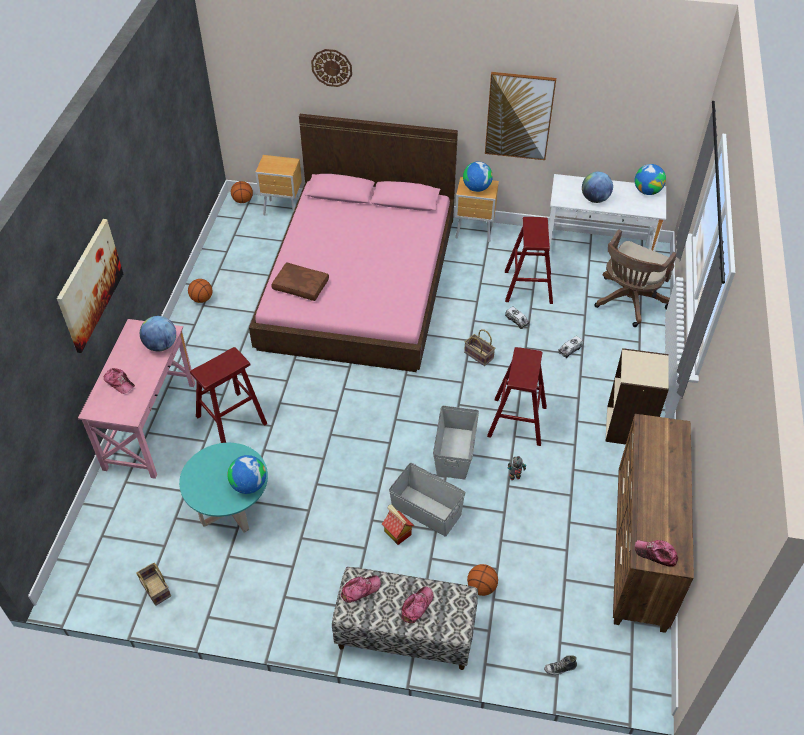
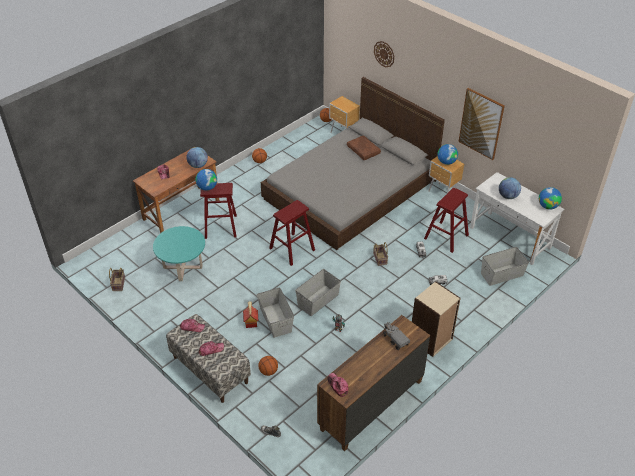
camera: 35 degrees right, 5 degrees down
(90, 285) = (168, 114): picture -> none
(150, 425) = (181, 210): pink desk -> brown desk
(249, 485) = (187, 253): globe -> globe (207, 188)
(301, 286) = (302, 172): brown pillow -> brown pillow (364, 151)
(359, 281) = (350, 189): pink bed -> grey bed
(517, 421) = (368, 303): red stool -> red stool (292, 249)
(628, 302) = (501, 274): brown office chair -> grey storage box
(660, 451) = (395, 340): none -> toy truck

